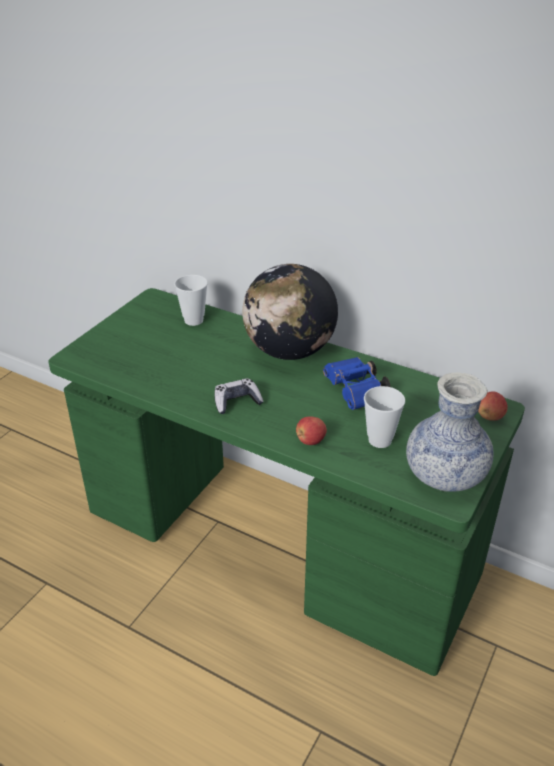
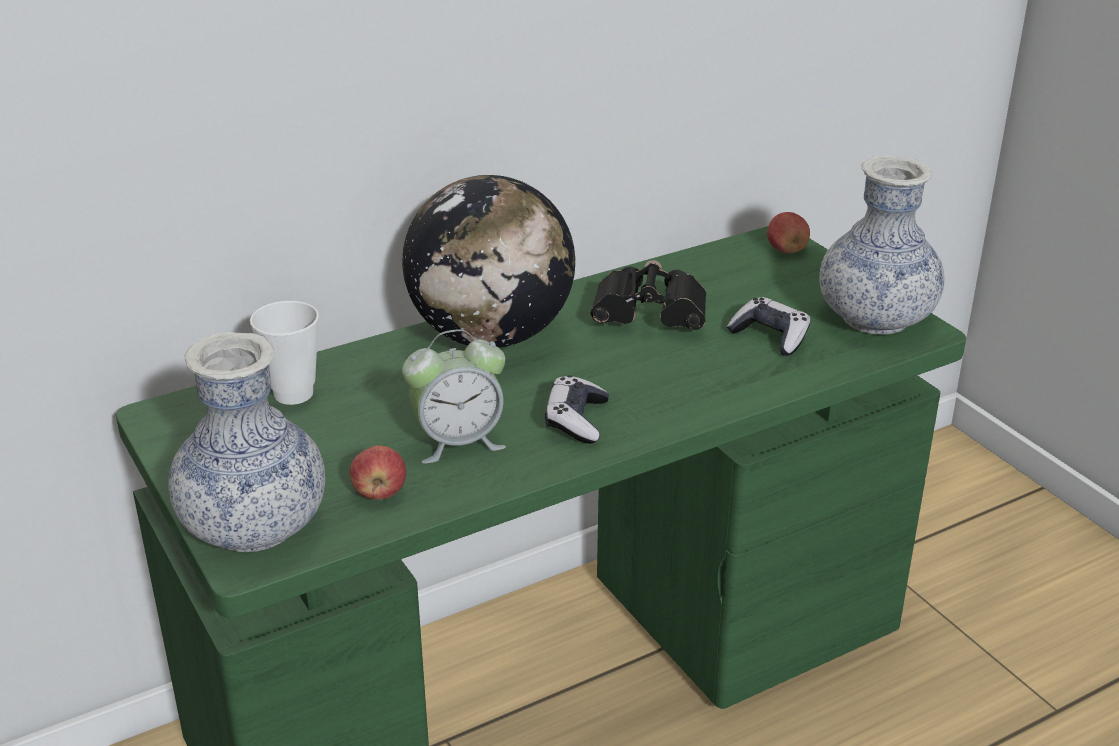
camera: 60 degrees left, 5 degrees down
(94, 350) = (254, 527): none -> vase
(191, 375) = (458, 442): none -> alarm clock
(310, 441) = (727, 388): apple -> apple (379, 493)
(356, 393) = (653, 319): blue binoculars -> black binoculars
(380, 440) = (770, 337): cup -> game controller

